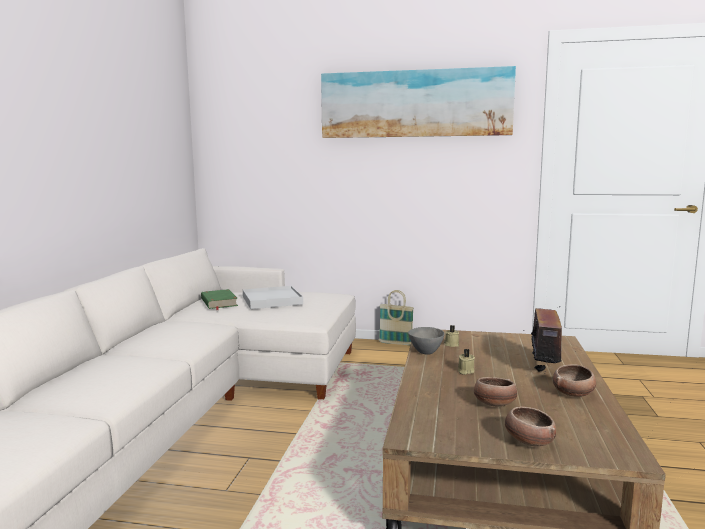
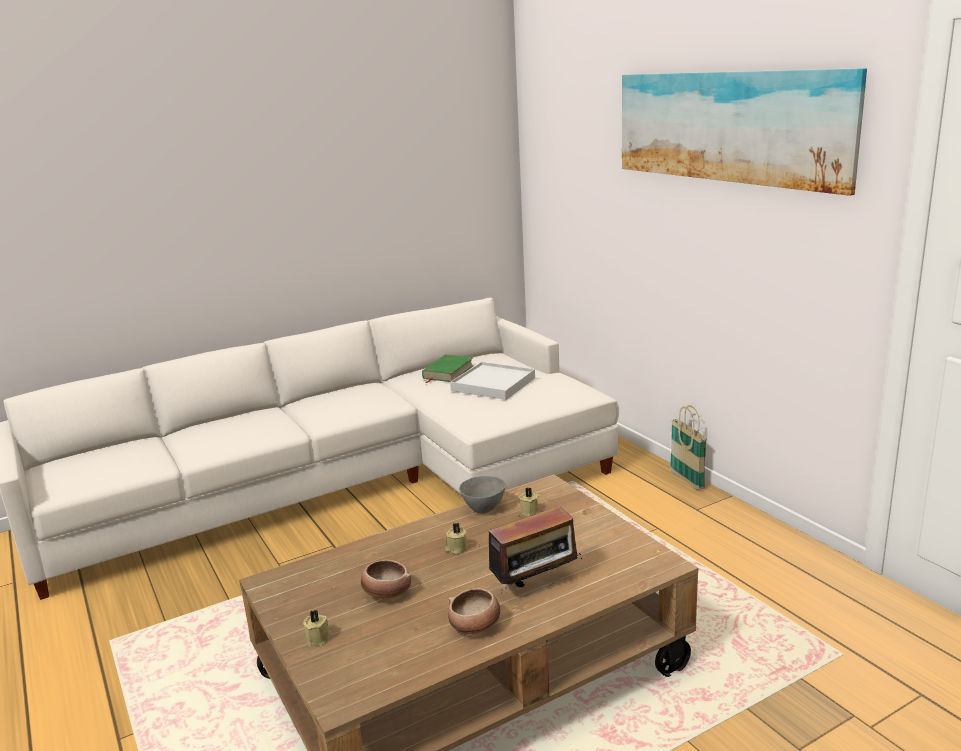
camera: 50 degrees right, 10 degrees up
(528, 441) = (319, 638): bowl -> beige candle

